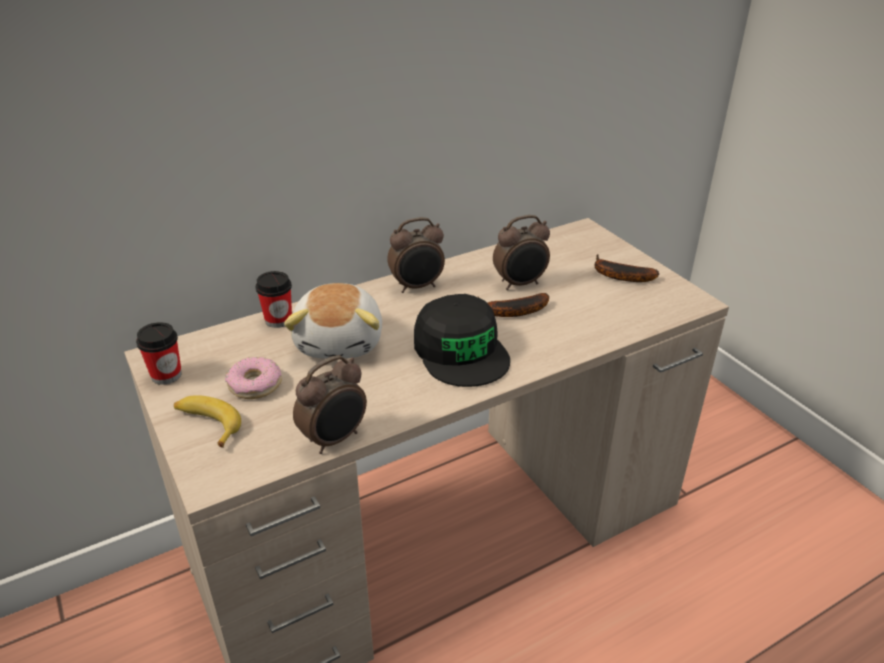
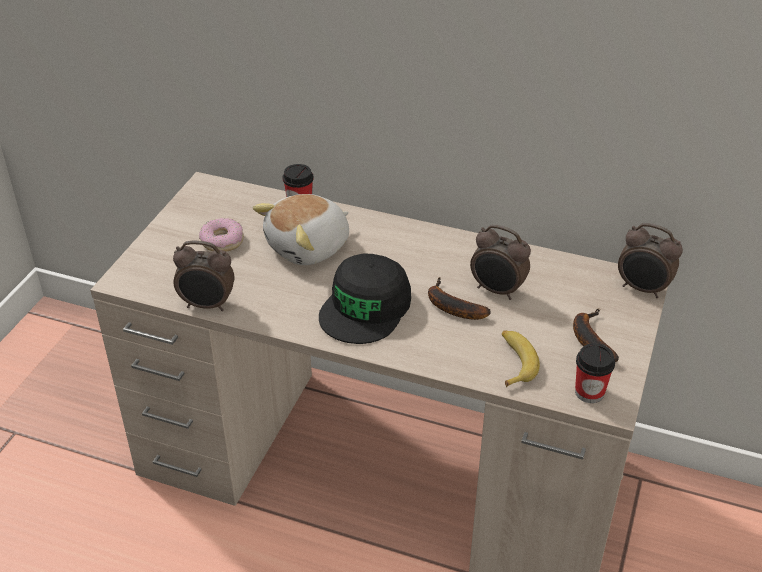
camera: 50 degrees right, 5 degrees up
(166, 375) = (192, 202): cup -> cup (589, 392)
(207, 424) = (166, 247): banana -> banana (514, 362)
(417, 287) = (421, 242): alarm clock -> alarm clock (642, 289)

